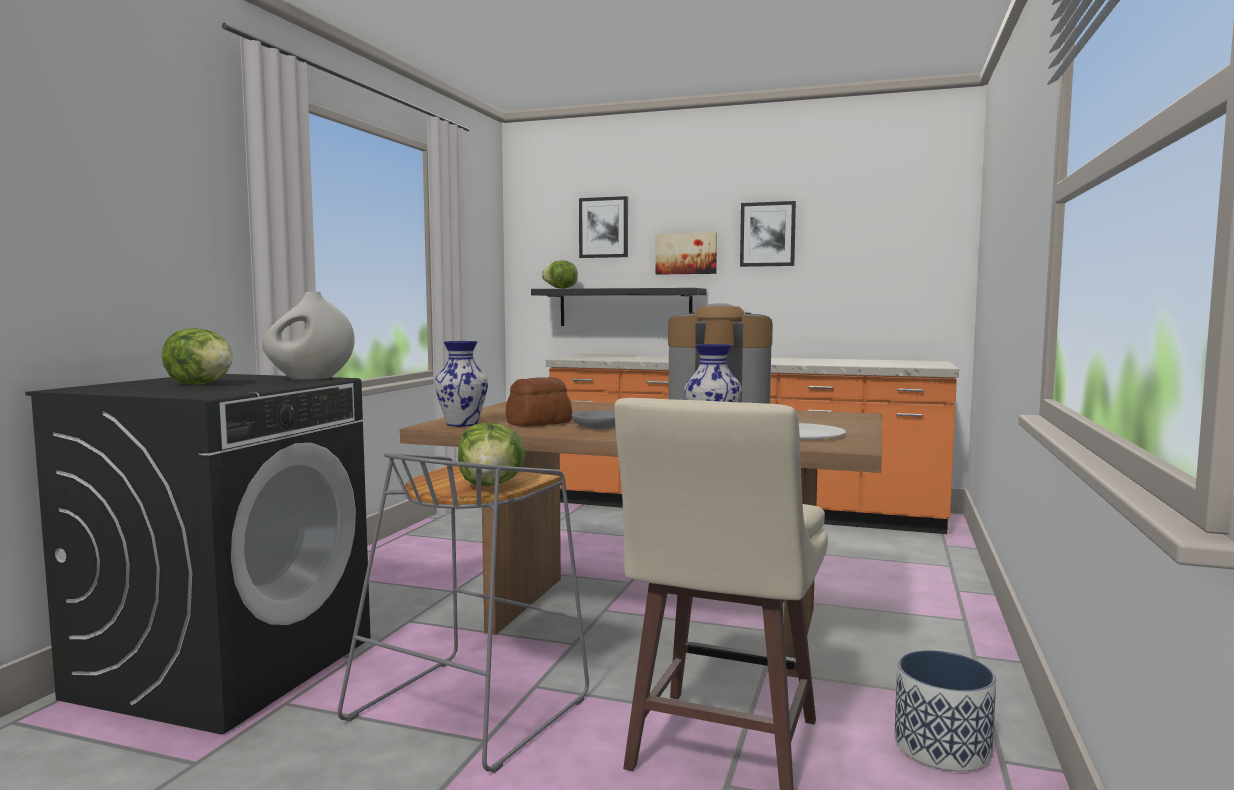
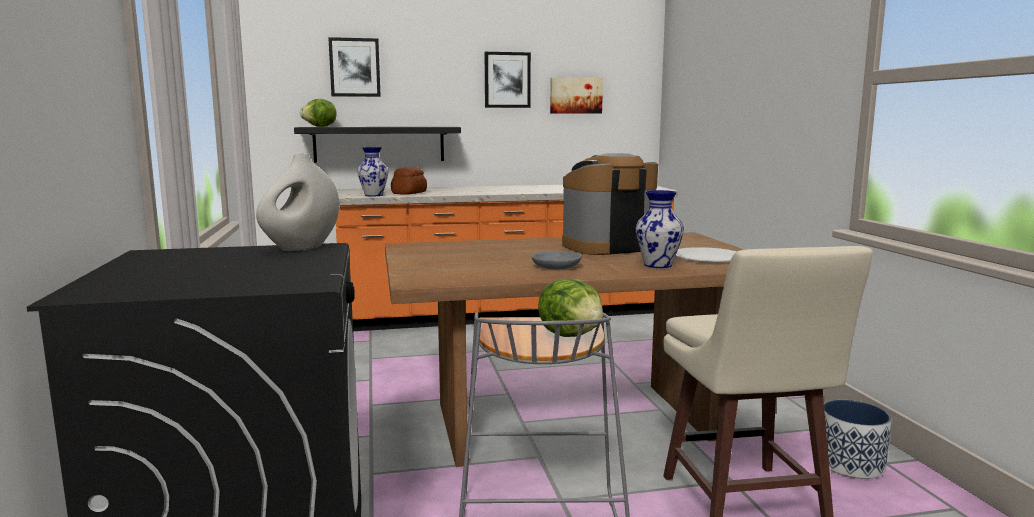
camera: 30 degrees left, 5 degrees up
(201, 384) = (219, 269): lettuce -> none
(462, 424) = (433, 277): vase -> vase (373, 195)
(538, 423) = (495, 269): bread -> bread (408, 193)
(686, 253) = (436, 95): picture -> picture (575, 95)

